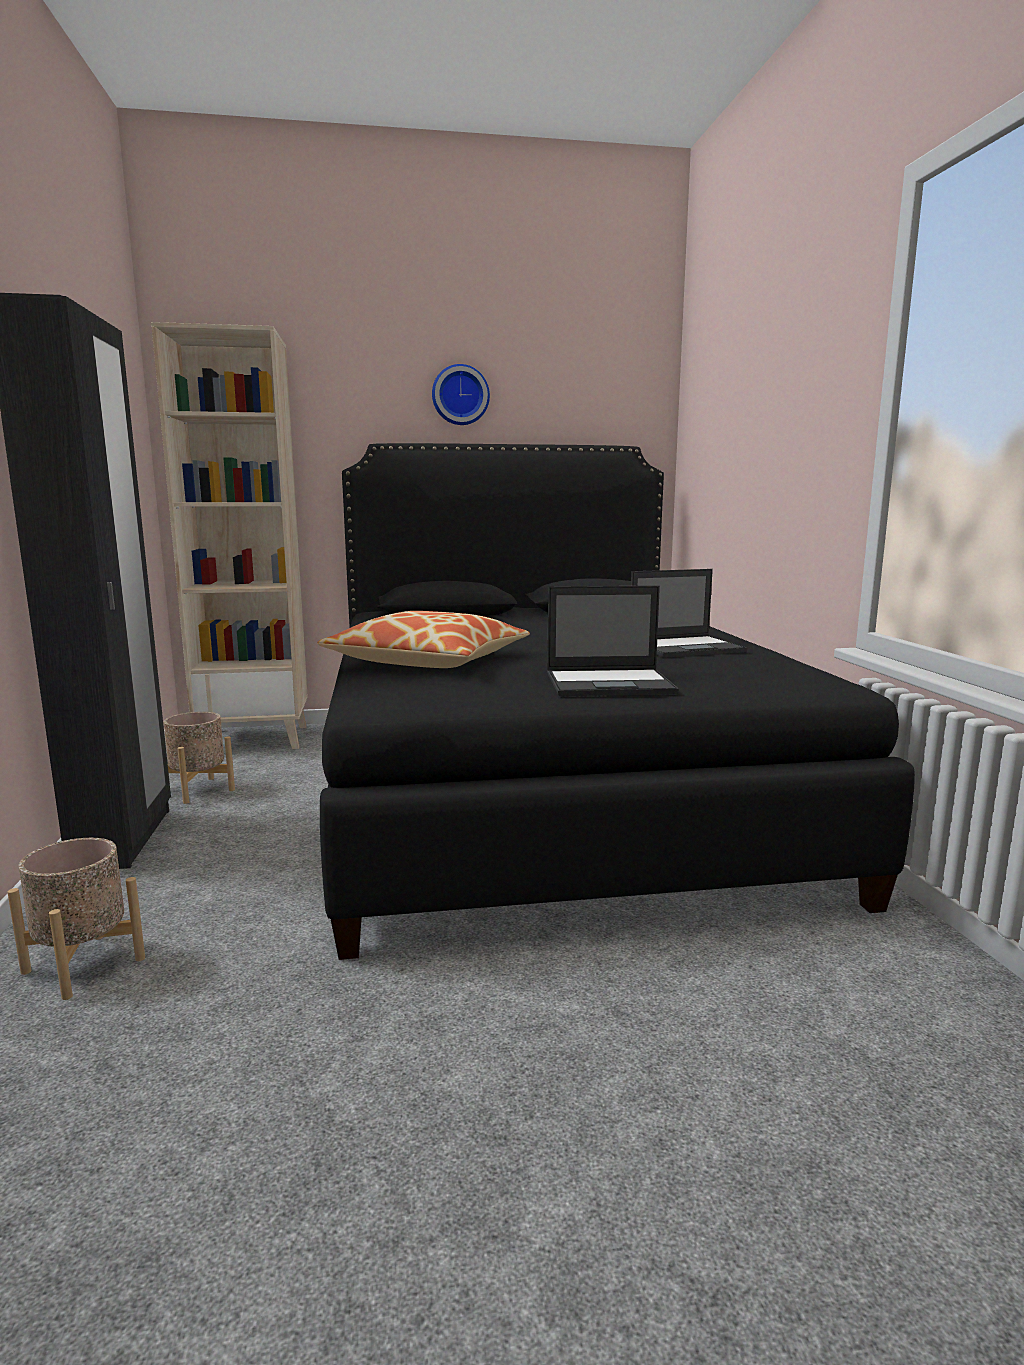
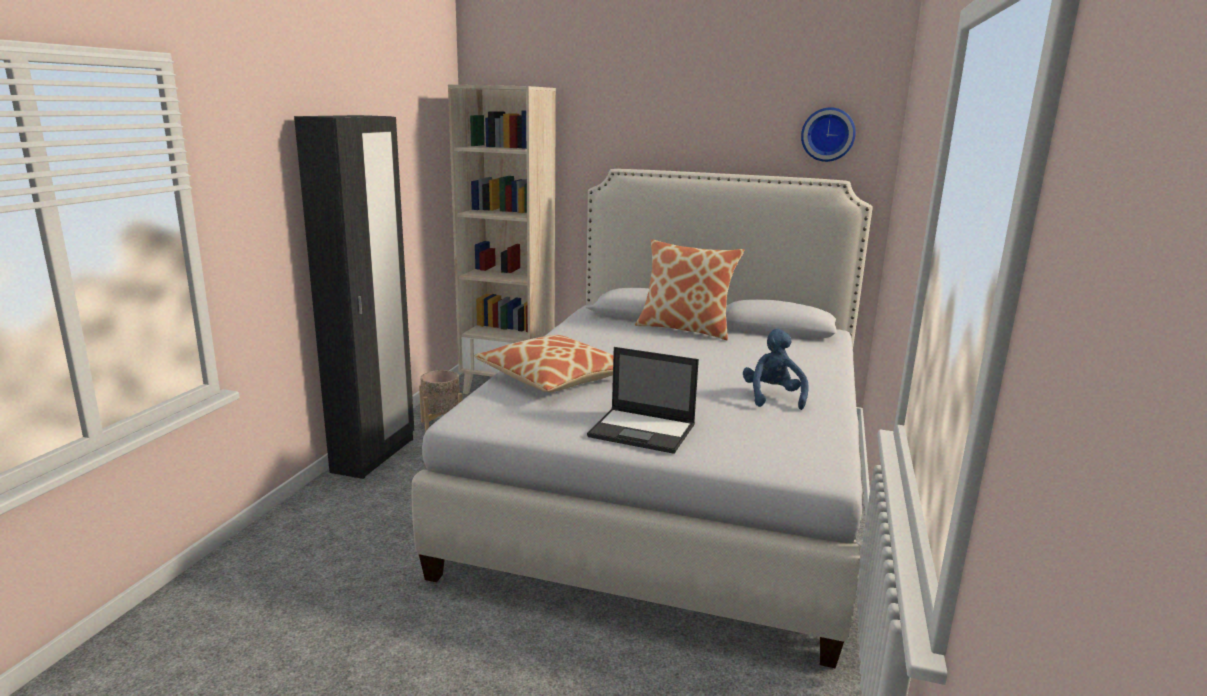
camera: 25 degrees right, 5 degrees up
(83, 965) = (298, 540): beige planter -> none
(460, 395) = (691, 128): wall clock -> wall clock (828, 134)
(506, 616) = (685, 329): none -> pillow
(546, 791) = (673, 483): black bed -> white bed
(687, 647) = (772, 397): laptop -> blue plush toy

